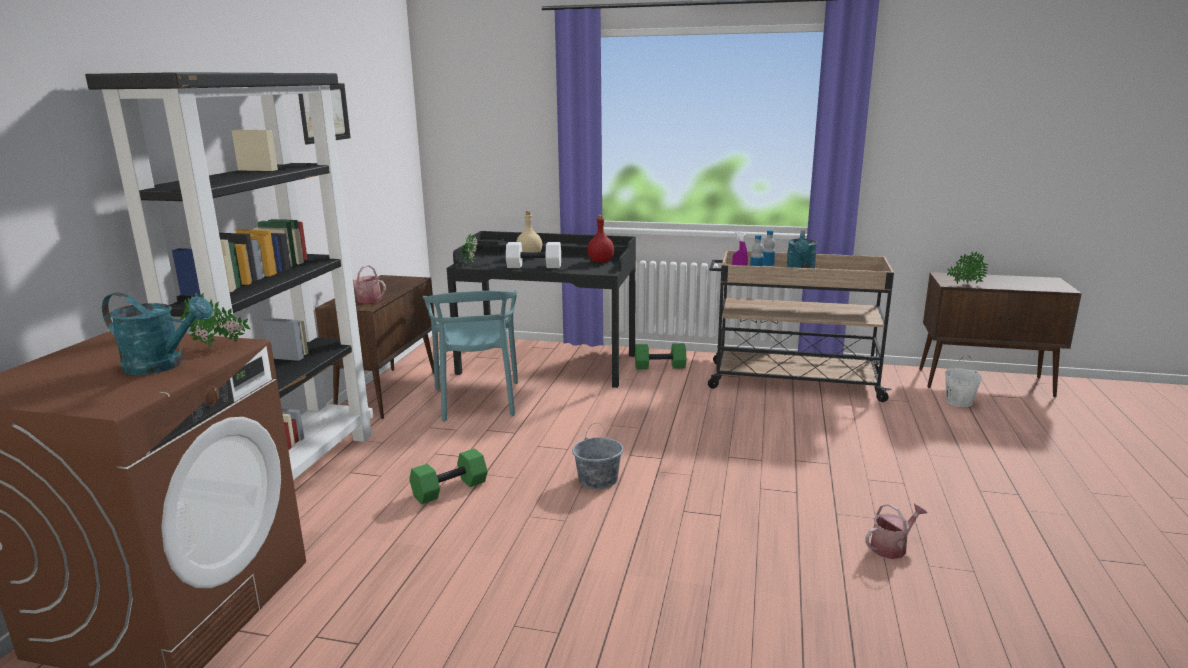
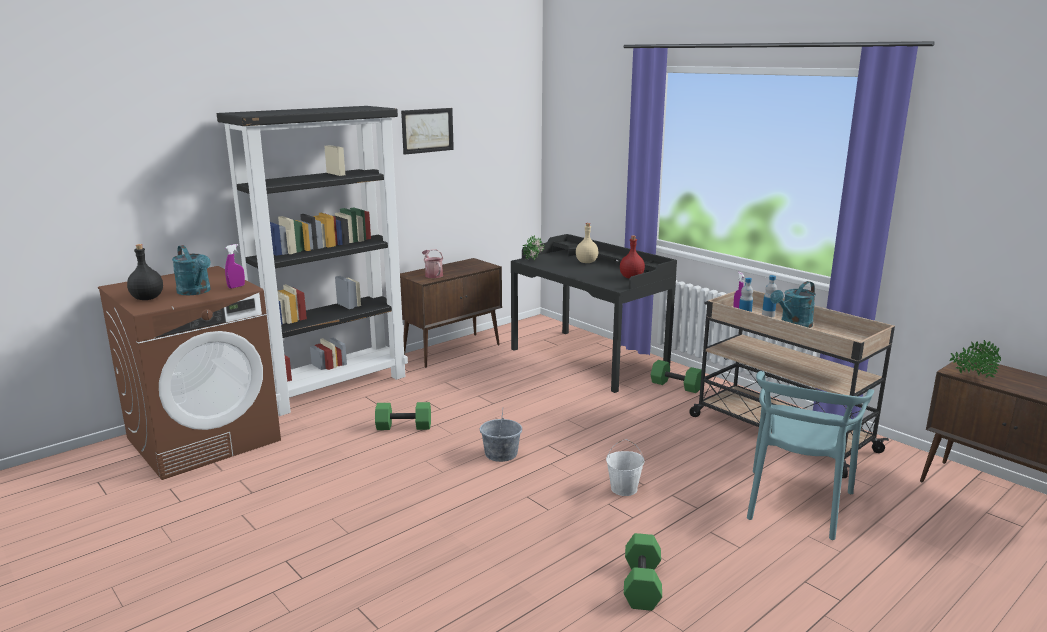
camera: 35 degrees right, 0 degrees up
(88, 393) = (148, 298): none -> black bottle
(219, 346) = (236, 287): potted plant -> purple spray bottle
(477, 400) = (500, 373): turquoise chair -> turquoise chair (796, 503)
(533, 266) = (571, 272): white dumbbell -> none
(892, 547) = (643, 585): watering can -> green dumbbell
(958, 402) = (930, 505): white bucket -> white bucket (624, 488)

